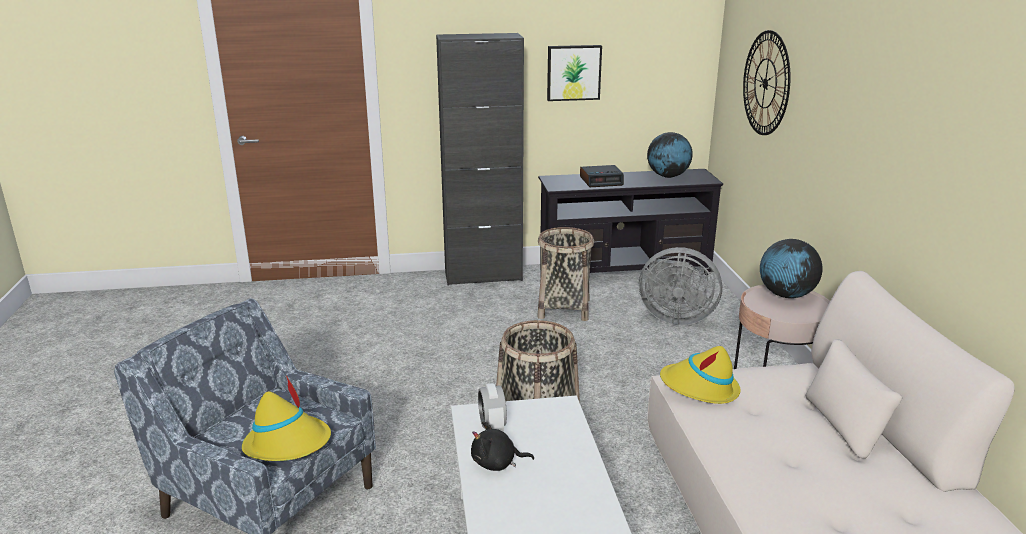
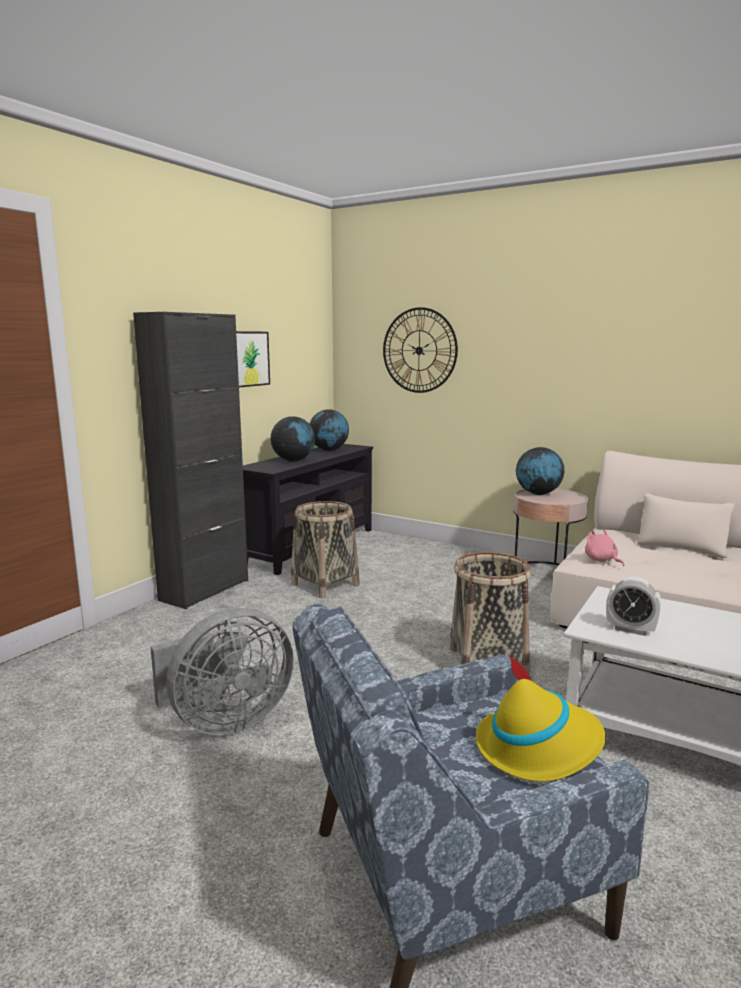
camera: 50 degrees left, 10 degrees down
(497, 463) = (692, 644): black plush toy -> none
(601, 181) = (293, 460): alarm clock -> globe
(674, 317) = (407, 560): grey fan -> grey fan (225, 721)
(699, 388) = (602, 560): yellow hat -> pink plush toy

